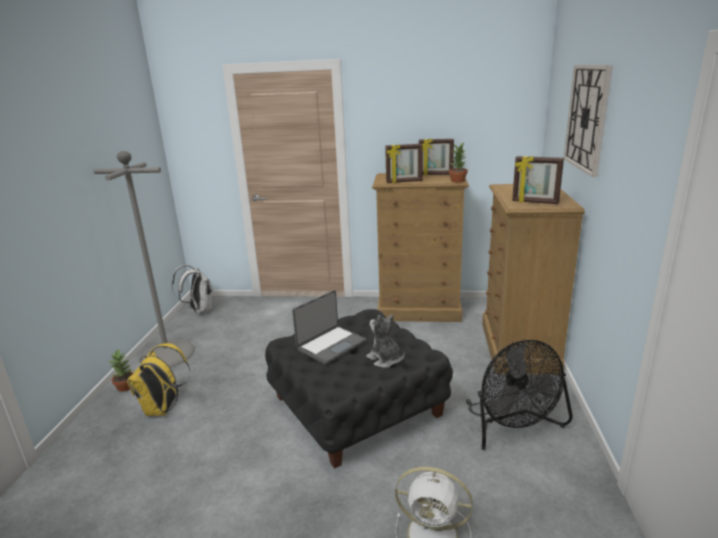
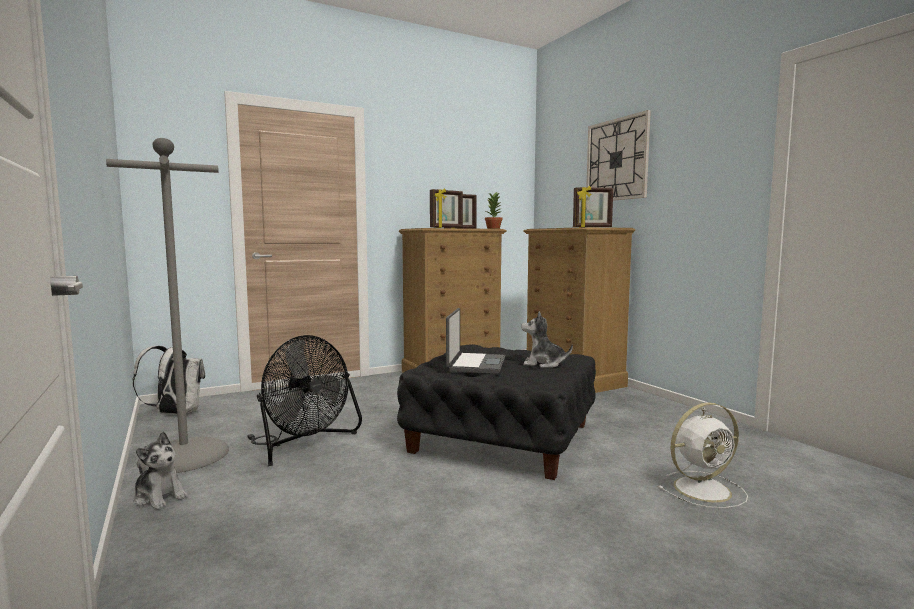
camera: 35 degrees left, 15 degrees down
(125, 387) = (160, 497): potted plant -> plush toy
(163, 409) = (263, 498): yellow backpack -> none
(510, 426) = (643, 418): black fan -> black fan (300, 444)

